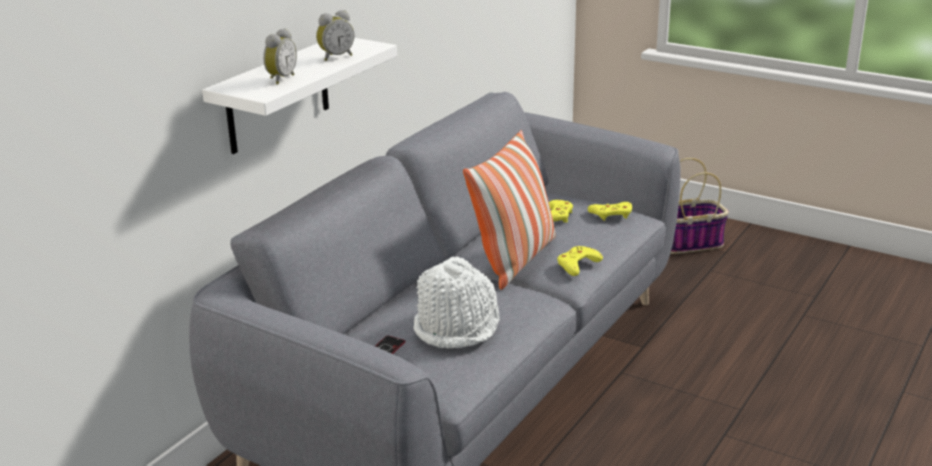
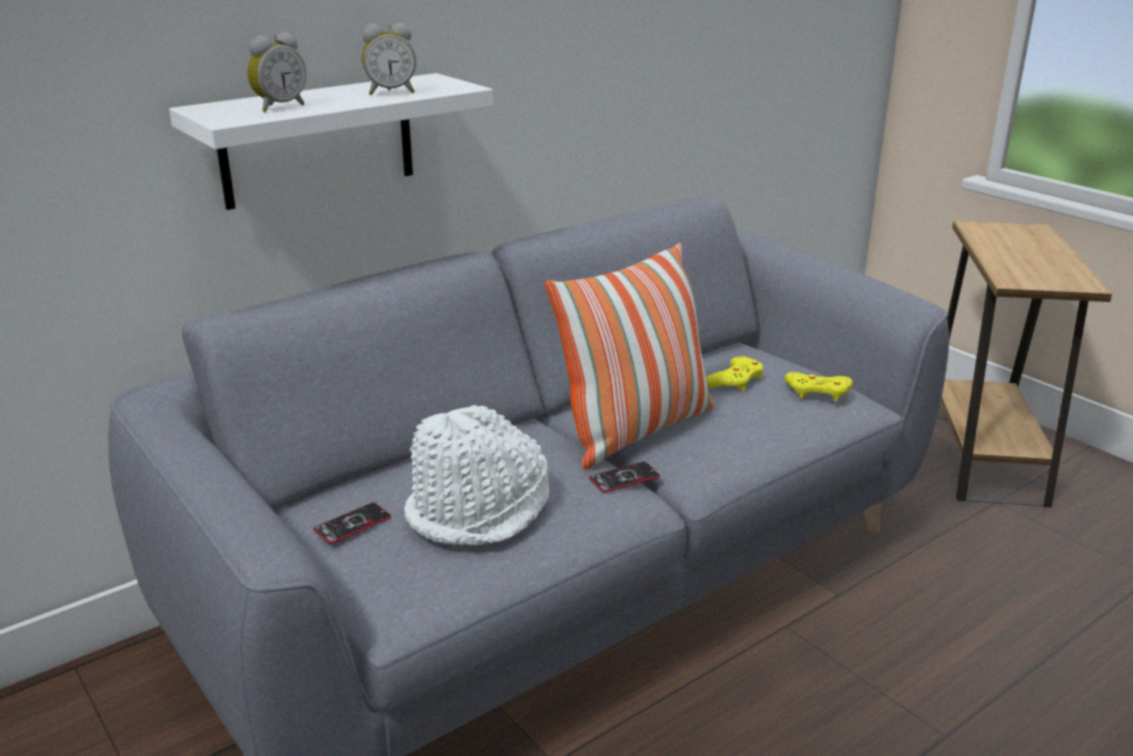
camera: 20 degrees right, 0 degrees up
(530, 290) = (624, 478): none -> phone
(577, 264) = (719, 455): yellow game controller -> none
(690, 243) = (983, 457): basket -> brown side table

